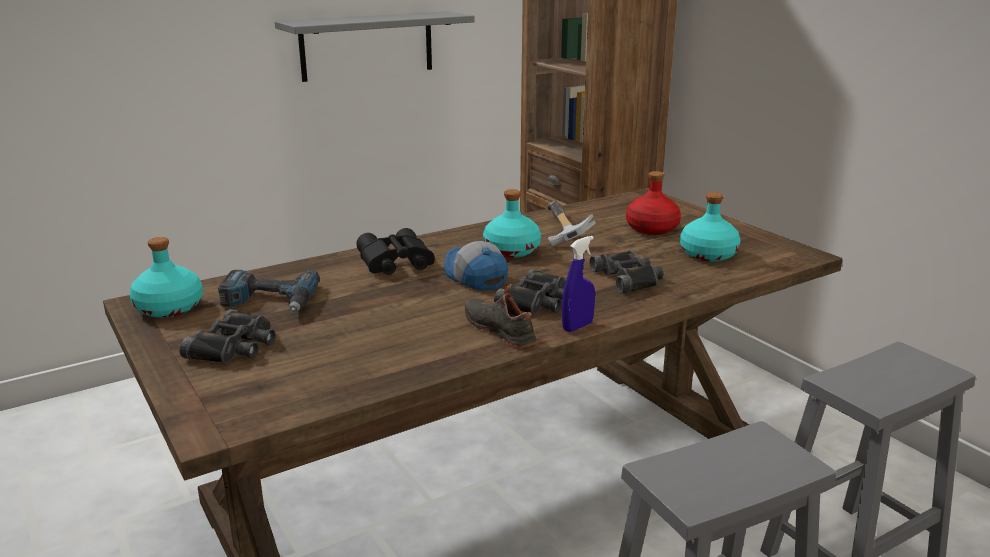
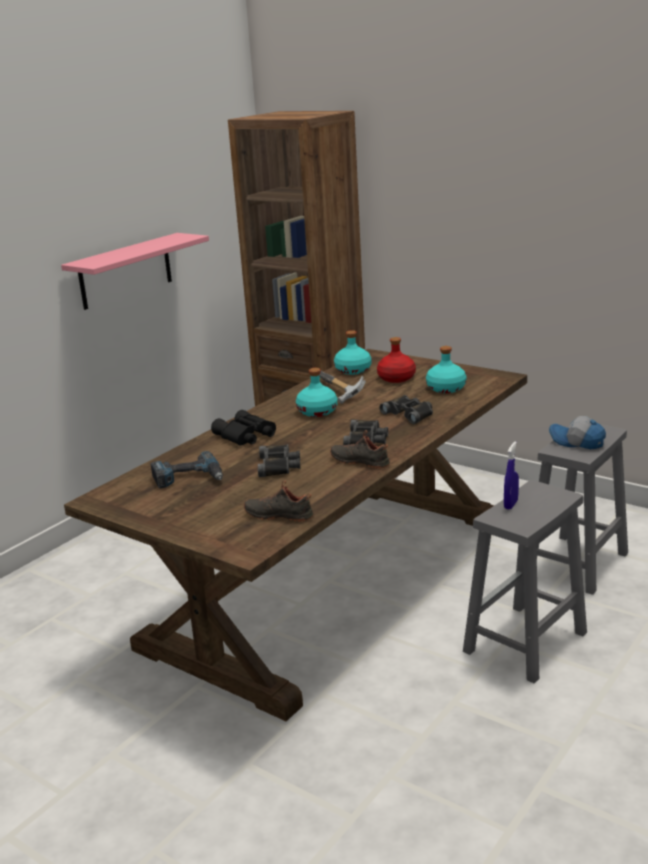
camera: 20 degrees left, 0 degrees up
(168, 308) = (121, 498): turquoise bottle -> turquoise bottle (352, 370)
(235, 346) = (201, 508): black binoculars -> black binoculars (279, 466)
(315, 383) = (279, 515): none -> black shoe
(367, 45) = (125, 271): grey shelf -> pink shelf
(474, 277) = (310, 434): cap -> cap (576, 442)
(577, 327) = (404, 449): blue spray bottle -> blue spray bottle (511, 504)

